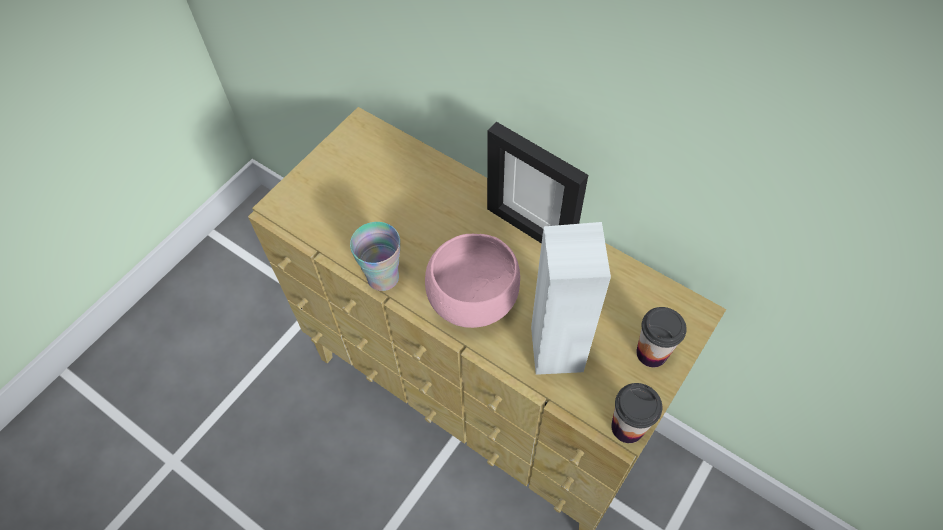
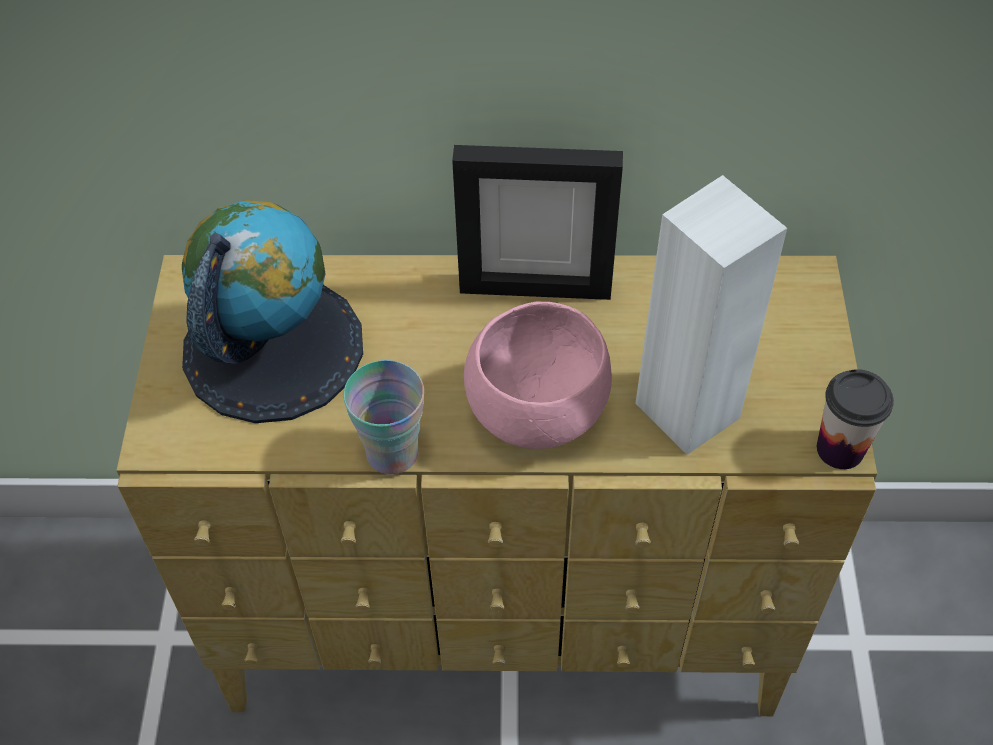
camera: 35 degrees left, 5 degrees down
(370, 186) = (272, 347): none -> globe
(651, 353) = (797, 350): cup -> none

